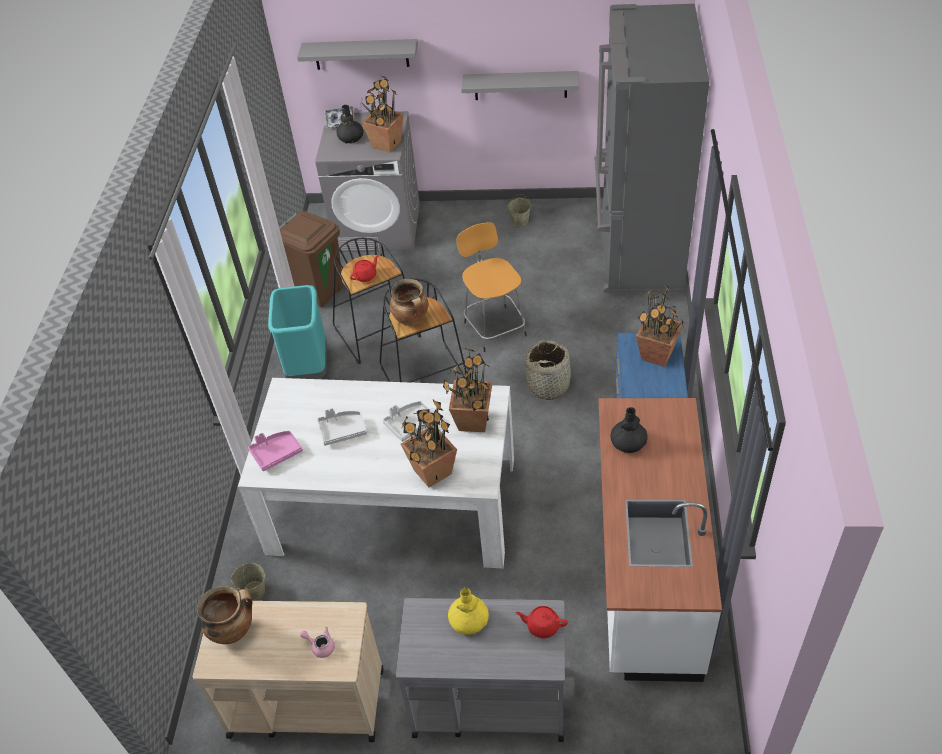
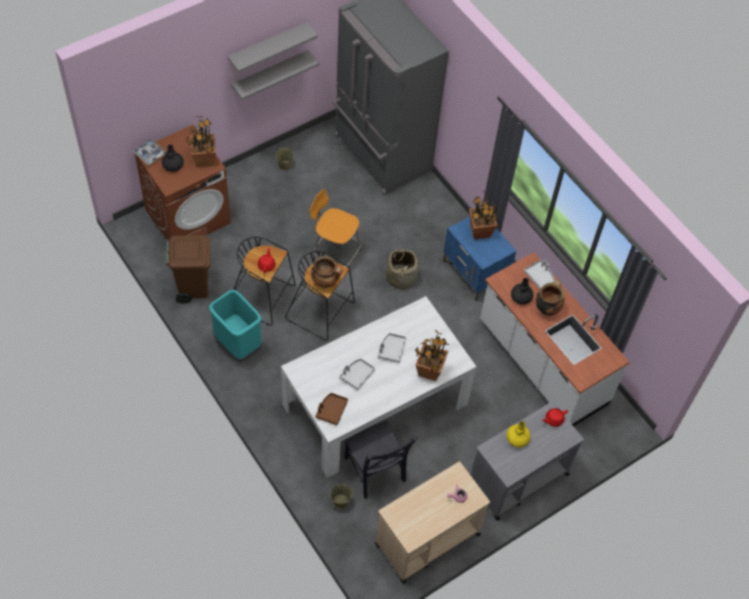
camera: 45 degrees left, 10 degrees up
(233, 630) = (405, 517): cooking pot -> cooking pot (547, 308)
(276, 453) = (331, 410): pink tray -> brown tray
(322, 581) = (375, 472): none -> black chair
(361, 54) = (159, 101): grey shelf -> grey shelf (267, 47)
(378, 227) = (188, 215): grey washing machine -> brown washing machine
(472, 421) = (425, 329): potted plant -> none
(677, 431) = (539, 277): none -> grey tray

